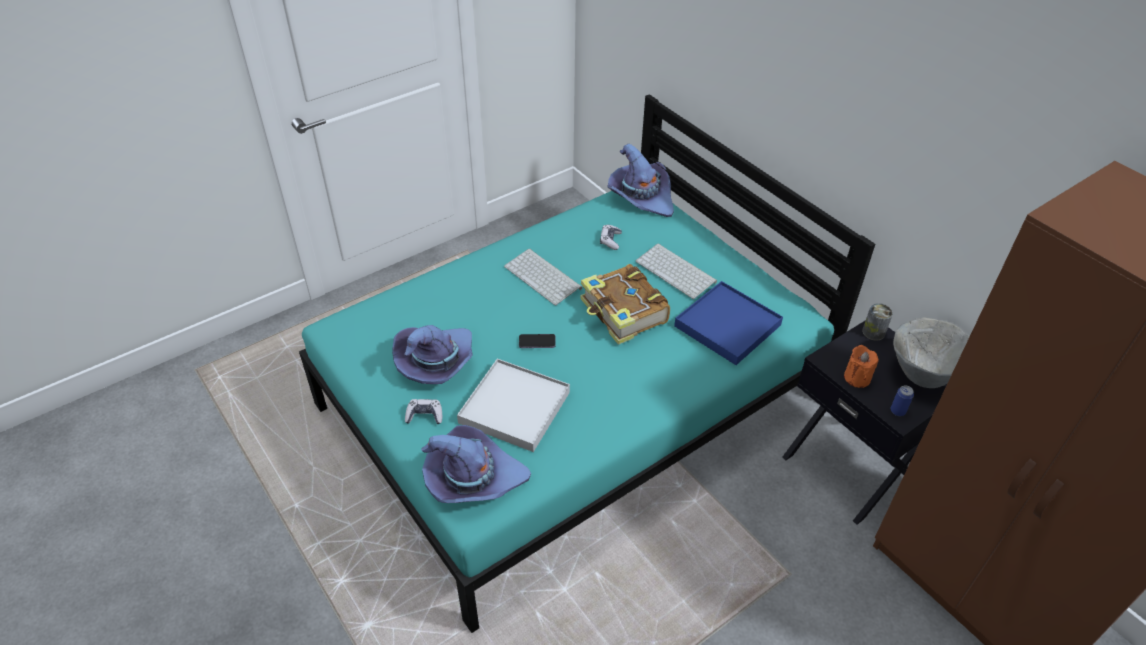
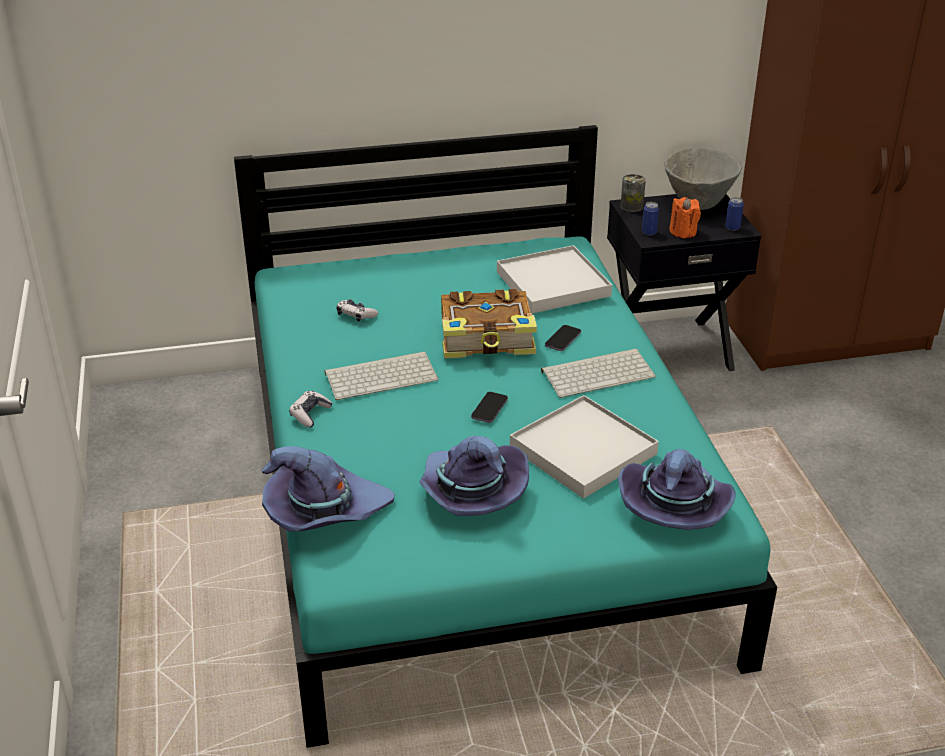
camera: 65 degrees left, 10 degrees down
(424, 415) = (557, 521): game controller -> game controller (310, 414)
(641, 196) = (297, 274): purple hat -> purple hat (324, 511)
(653, 355) = (563, 339): none -> phone
(677, 271) = (448, 288): keyboard -> keyboard (598, 373)
(728, 325) = (553, 284): blue tray -> white tray
(835, 355) = (649, 232): none -> can

